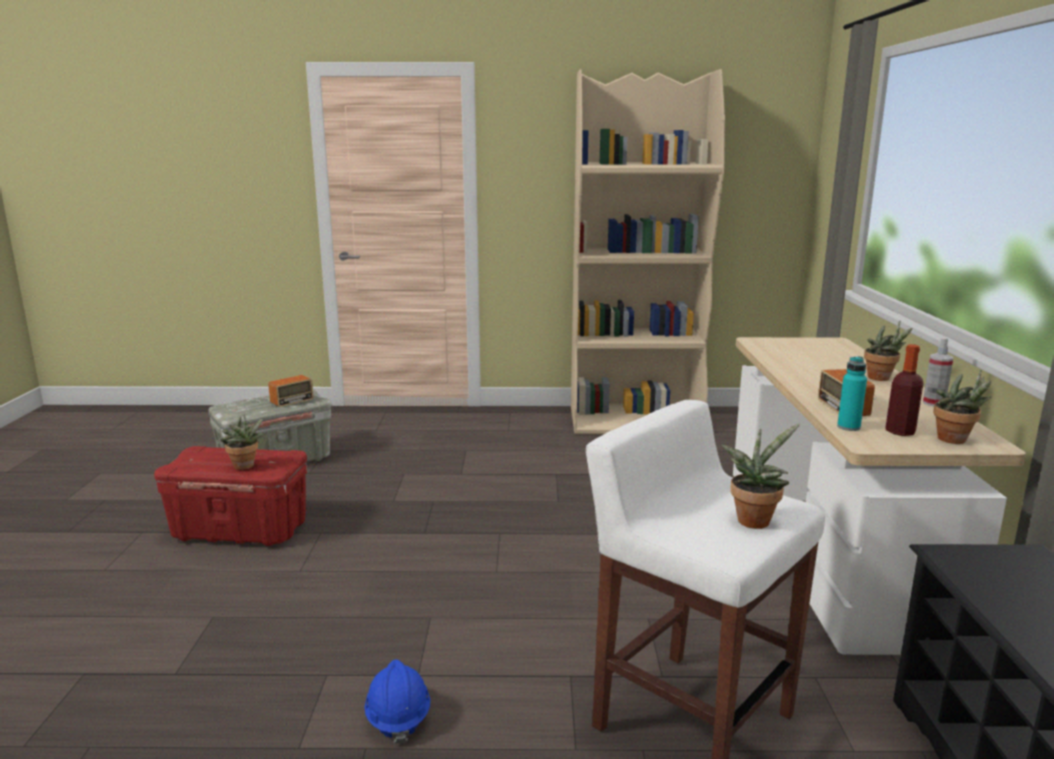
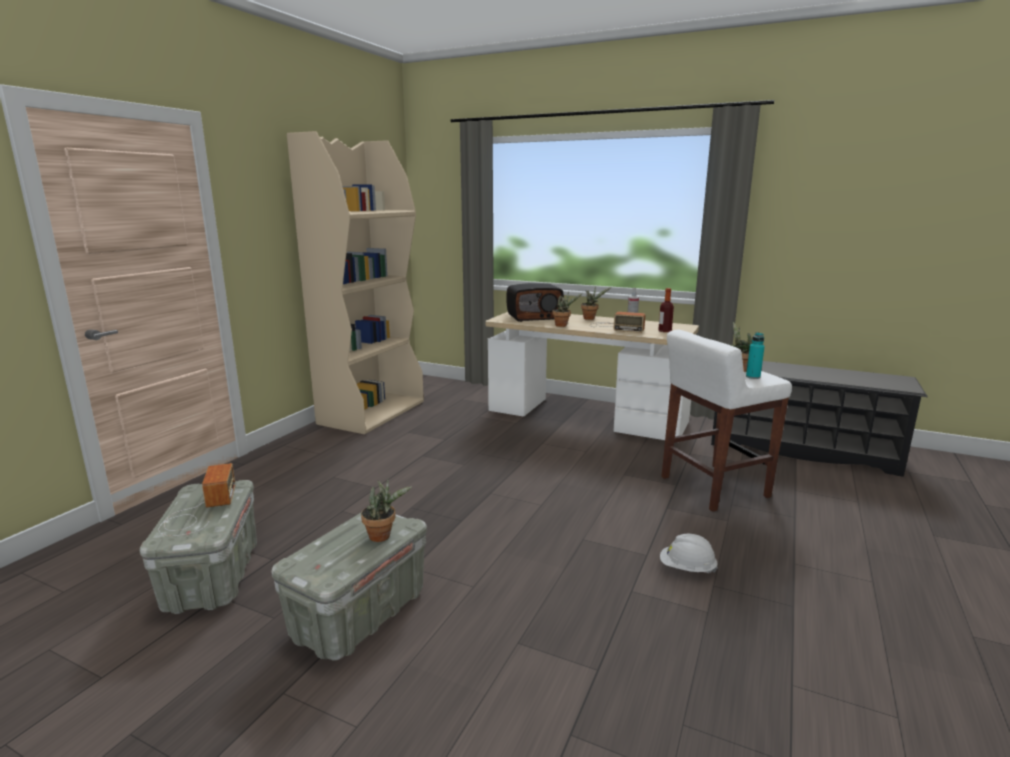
camera: 65 degrees left, 0 degrees up
(241, 530) = (360, 614): red storage box -> grey storage box
(398, 717) = (687, 569): blue hard hat -> white hard hat
(813, 352) = (534, 317): none -> radio
(848, 427) = (654, 335): turquoise bottle -> turquoise bottle (753, 377)
(955, 441) = (680, 328): potted plant -> potted plant (563, 325)

